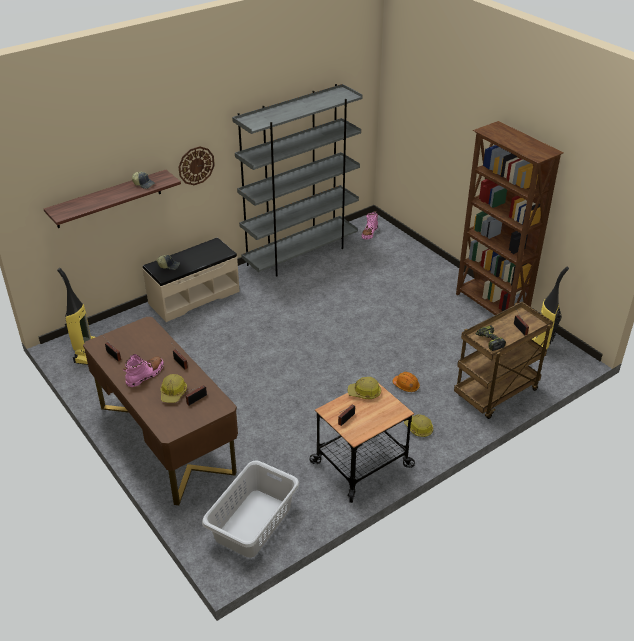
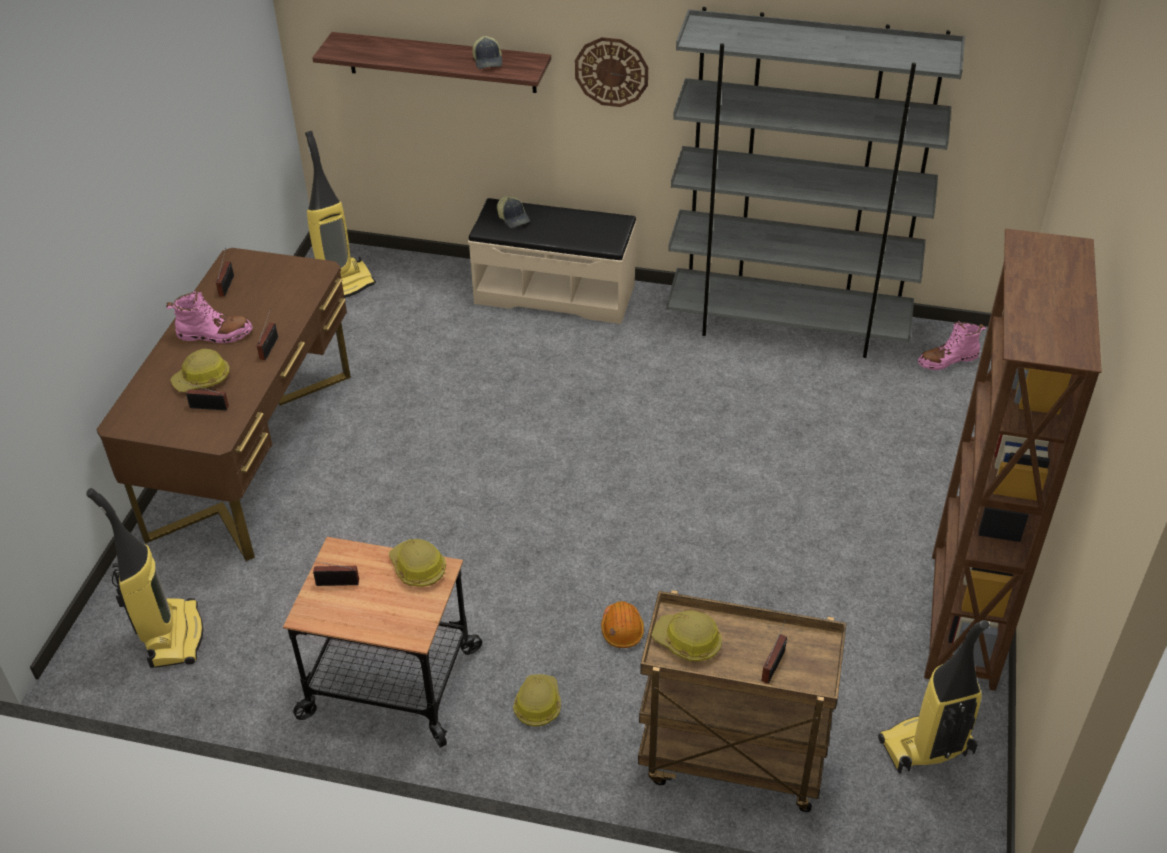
camera: 50 degrees right, 5 degrees up
(252, 523) = (172, 635): grey laundry basket -> vacuum cleaner
(489, 341) = (687, 642): power drill -> hard hat

